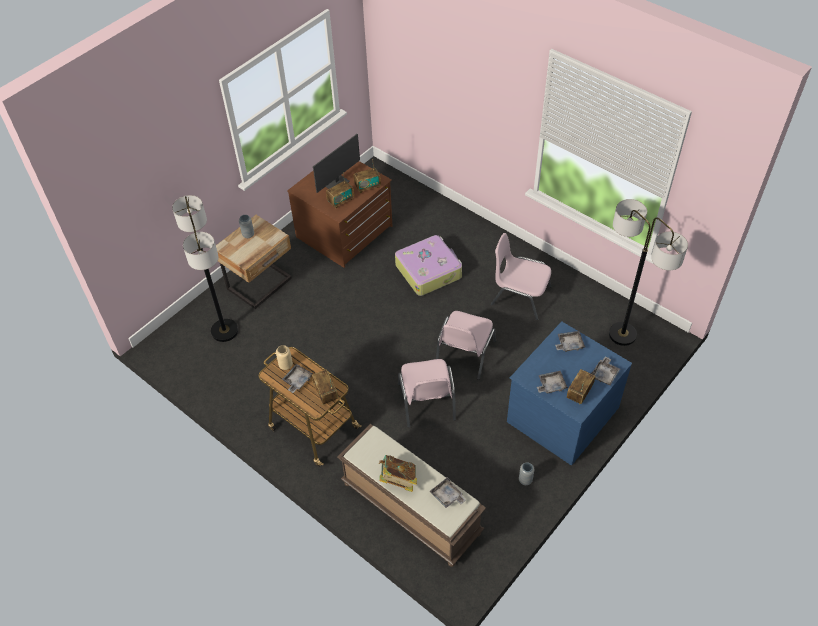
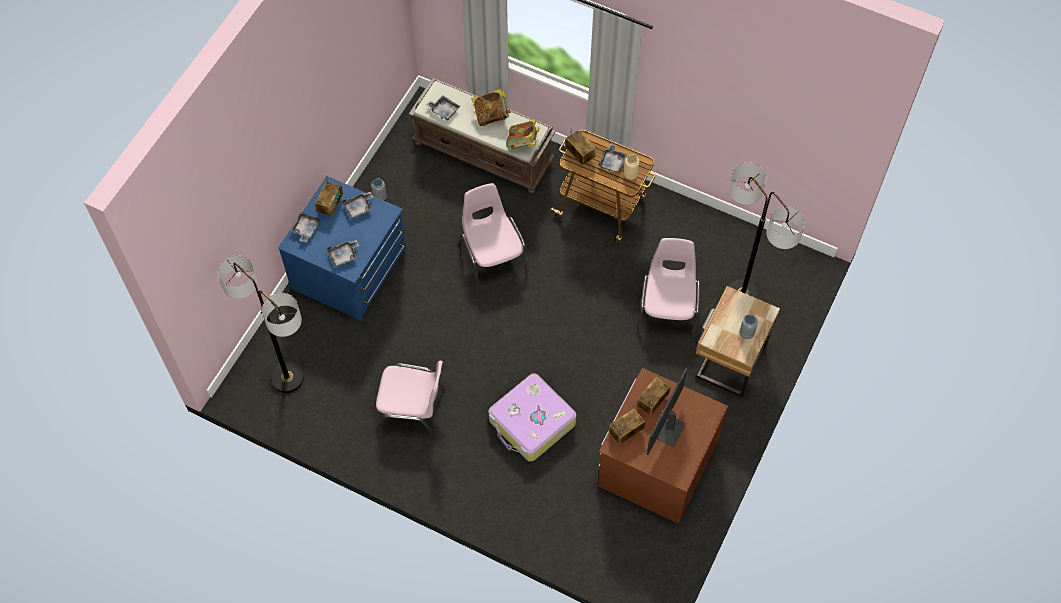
camera: 165 degrees right, 10 degrees up
(375, 442) = (522, 144): none -> book
(464, 354) = (465, 318): pink chair -> pink chair (668, 308)

